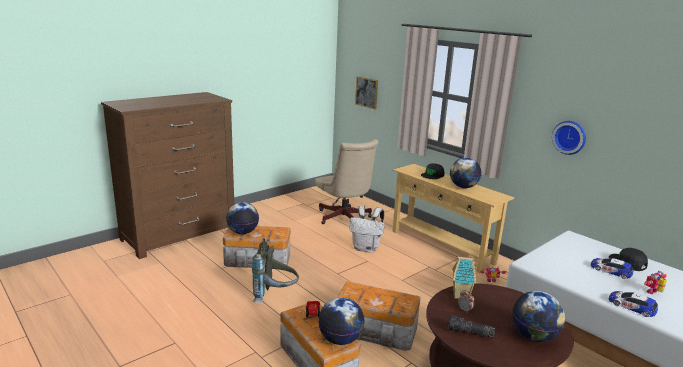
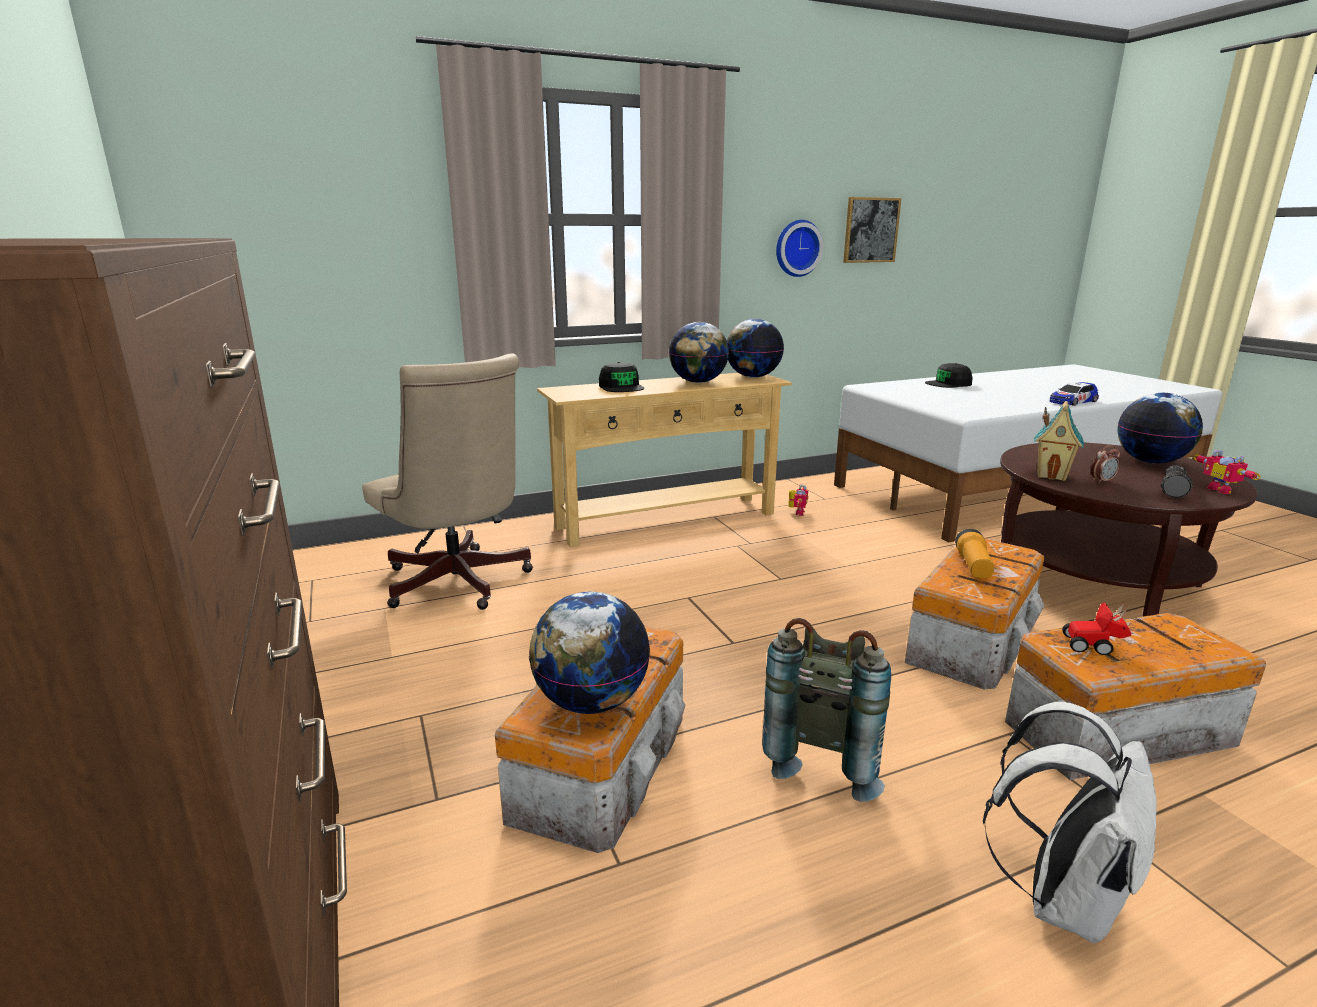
camera: 70 degrees left, 0 degrees up
(340, 339) = (1175, 628): globe -> globe (753, 377)
(344, 219) = (459, 585): beige office chair -> beige office chair turned 60 degrees clockwise
(366, 248) = (631, 588): white backpack -> white backpack (1061, 897)
(367, 92) = (296, 255): picture -> picture (870, 230)
(376, 294) = (973, 566): none -> flashlight
(610, 270) = (975, 392): toy car -> none
(654, 293) = (1028, 390): toy robot -> toy robot (1222, 490)

